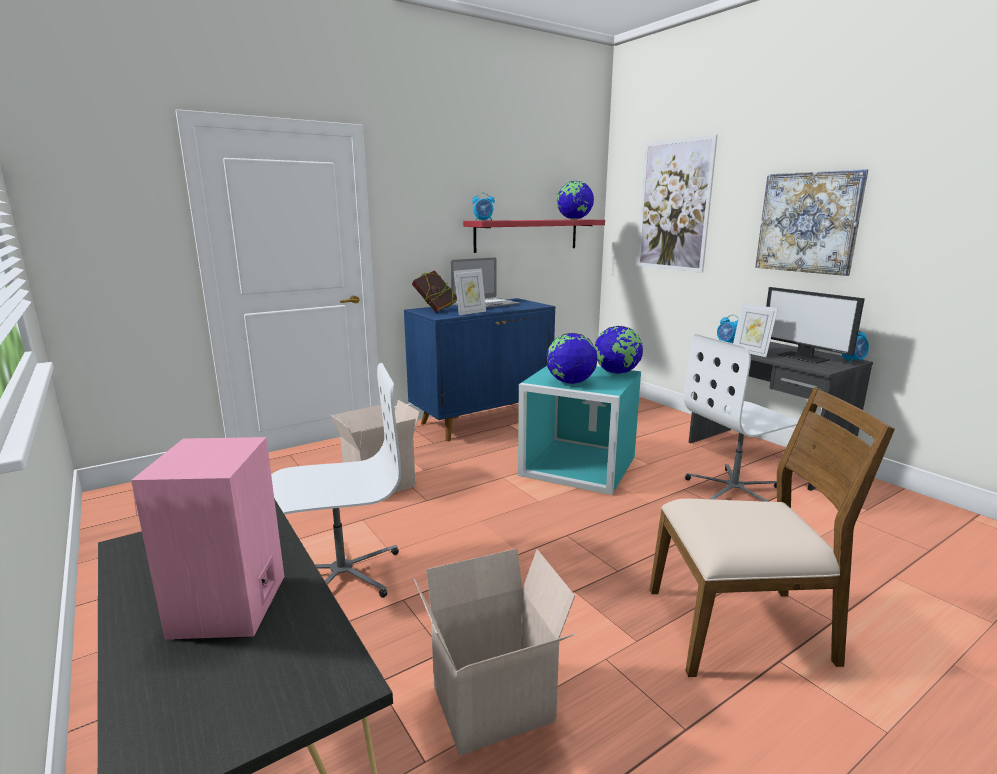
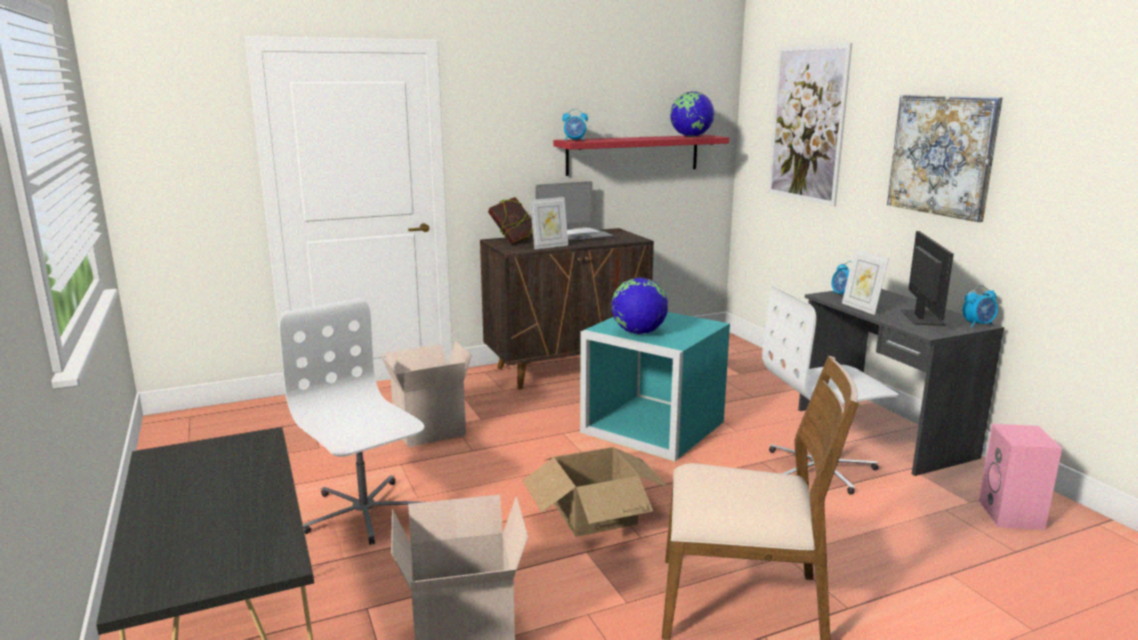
camera: 10 degrees right, 0 degrees up
(230, 607) = (218, 507): pink speaker -> pink speaker (1012, 516)
(341, 573) = (363, 513): white office chair -> white office chair turned 120 degrees counterclockwise
(482, 420) = (567, 368): blue cabinet -> brown cabinet
(565, 551) = (595, 513): none -> cardboard box
(617, 373) = (700, 323): globe -> none
(804, 357) = (921, 317): monitor -> monitor turned 150 degrees counterclockwise

